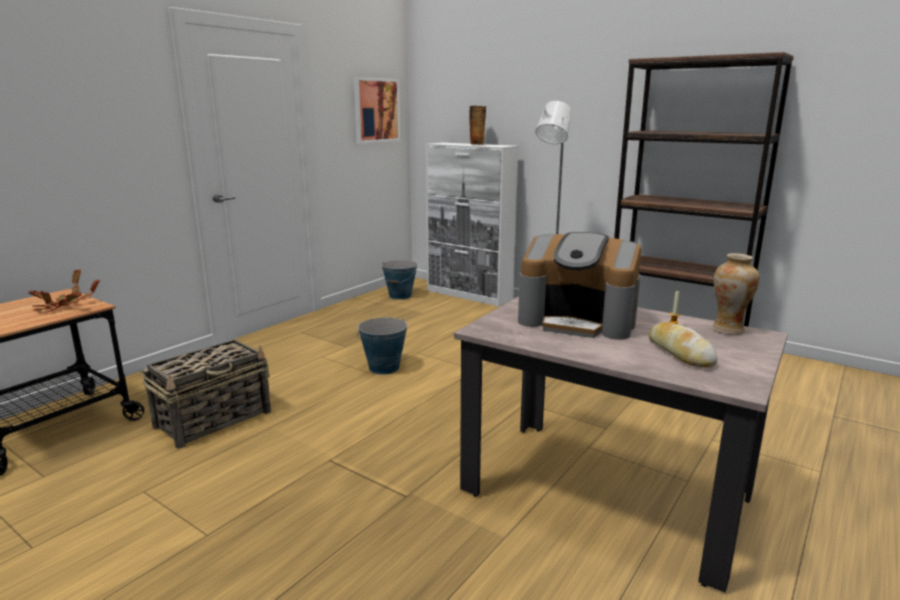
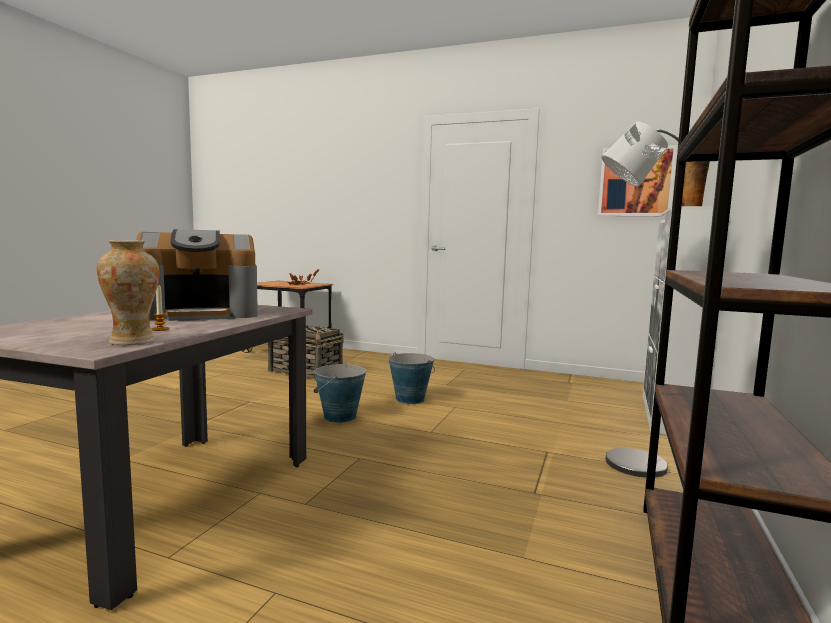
camera: 75 degrees right, 10 degrees down
(400, 296) = (603, 388): bucket -> bucket (340, 417)
(578, 320) = (200, 313): coffee machine -> coffee machine turned 120 degrees counterclockwise
(680, 352) = (80, 327): bread -> none

